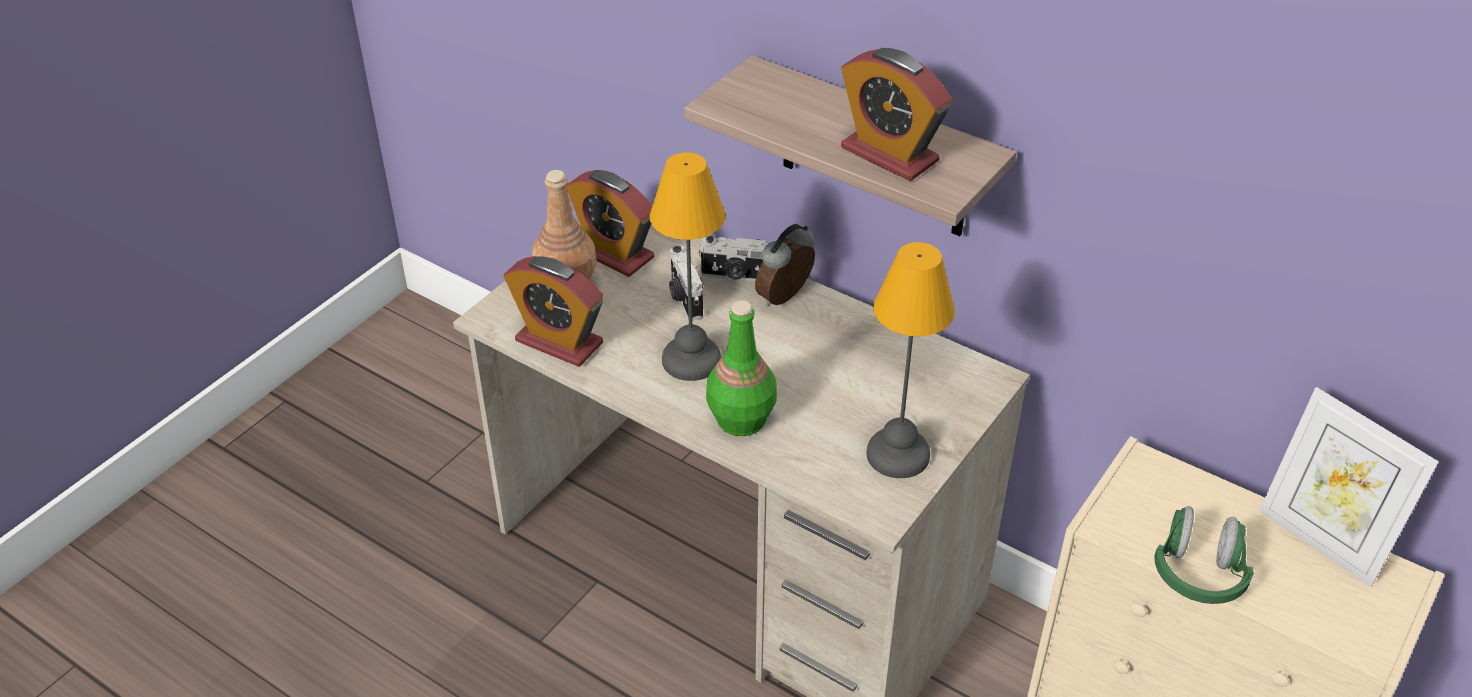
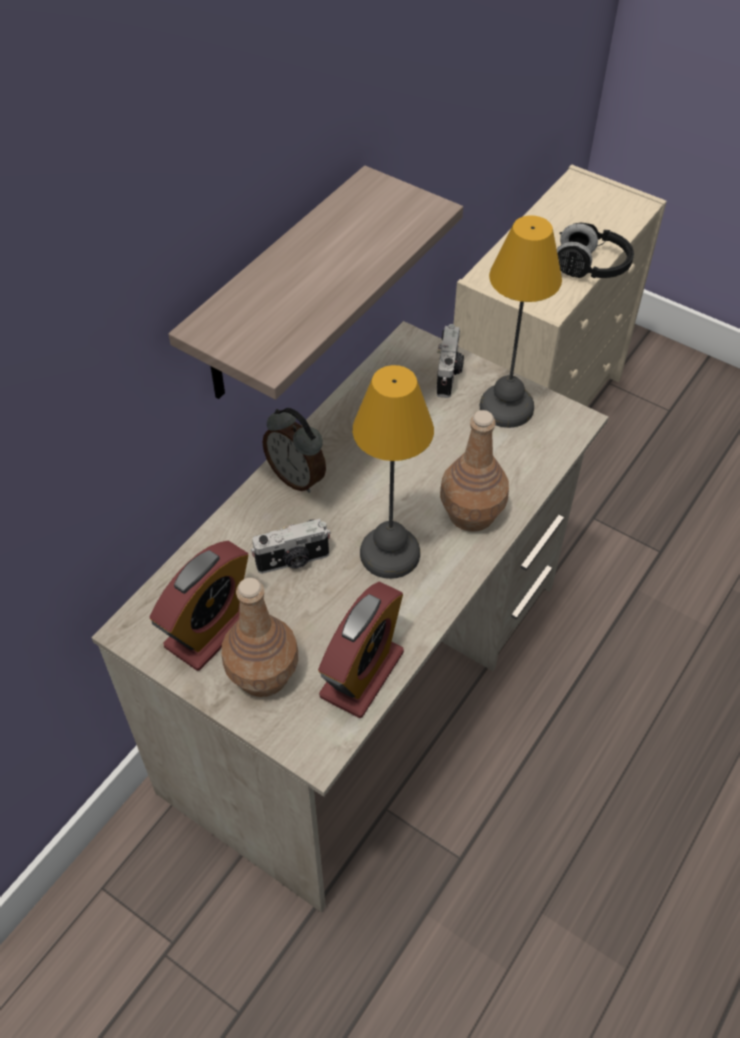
camera: 90 degrees left, 10 degrees up
(734, 275) = (258, 518): camera -> camera (449, 374)
(740, 419) = (472, 514): green bottle -> brown bottle
(889, 154) = (372, 239): alarm clock -> none
(1198, 573) = (590, 267): green headphones -> black headphones
(1321, 541) = (551, 208): picture frame -> none

